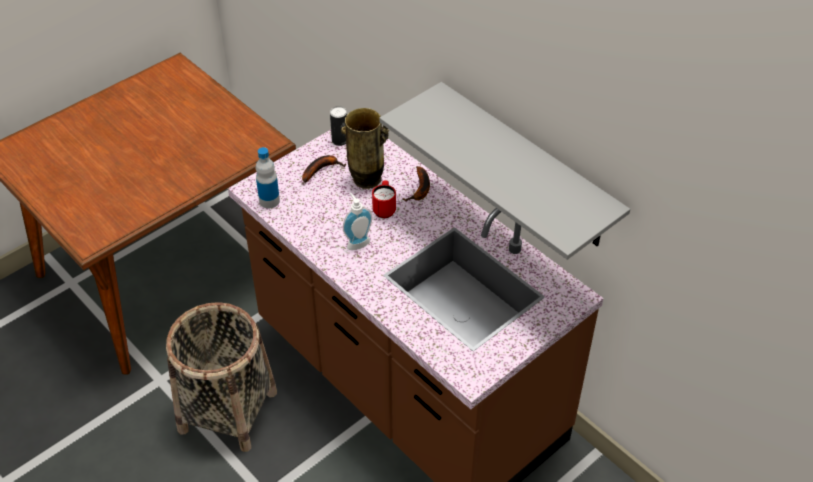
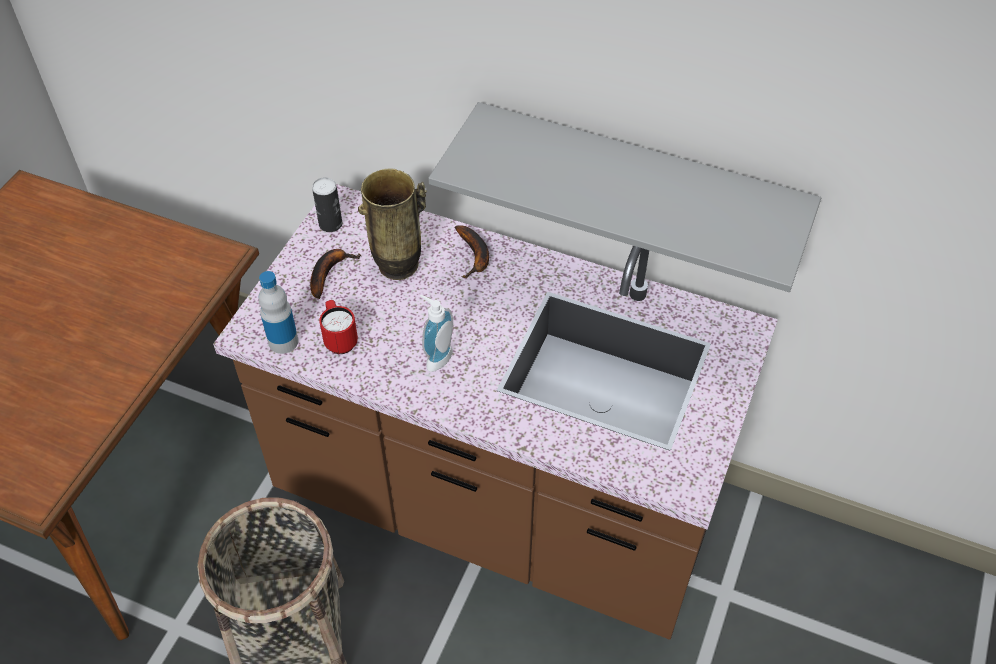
camera: 25 degrees left, 5 degrees up
(384, 209) = (445, 298): red mug -> red mug (339, 339)

